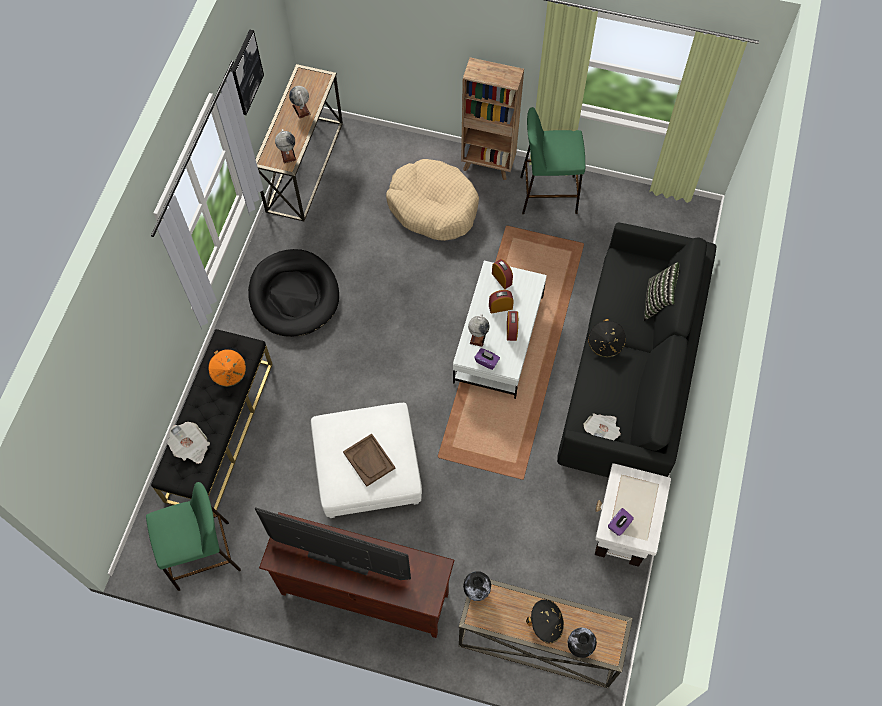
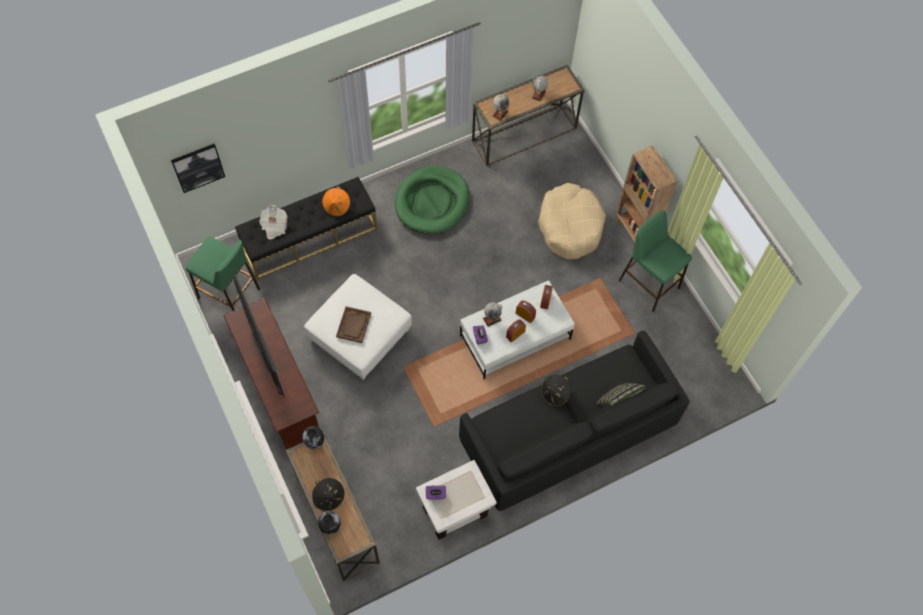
camera: 45 degrees right, 0 degrees up
(245, 72) = (501, 39): picture -> picture (198, 167)
(294, 295) = (432, 202): black dog bed -> green dog bed
(602, 430) = (492, 437): newspaper -> none

